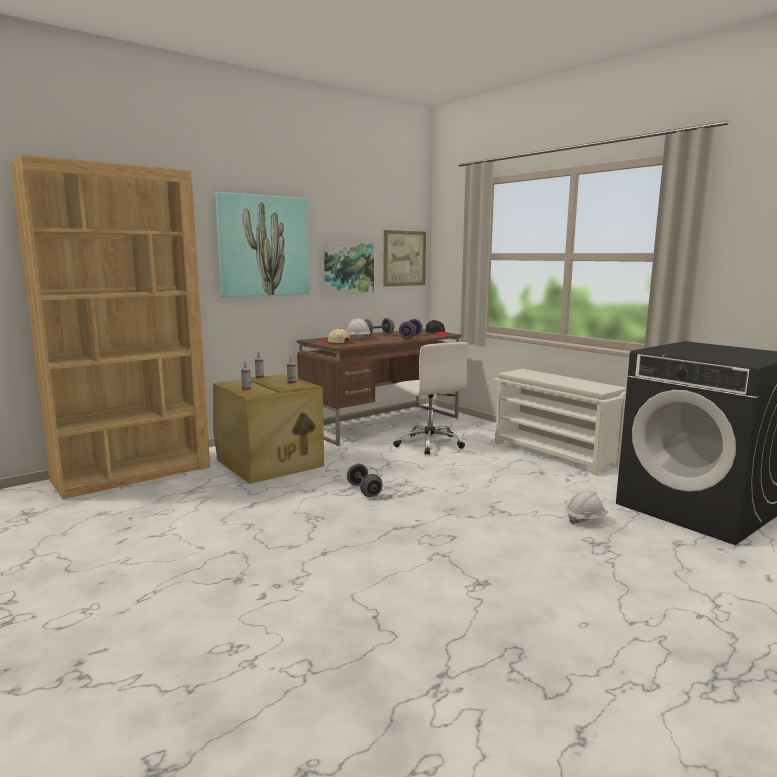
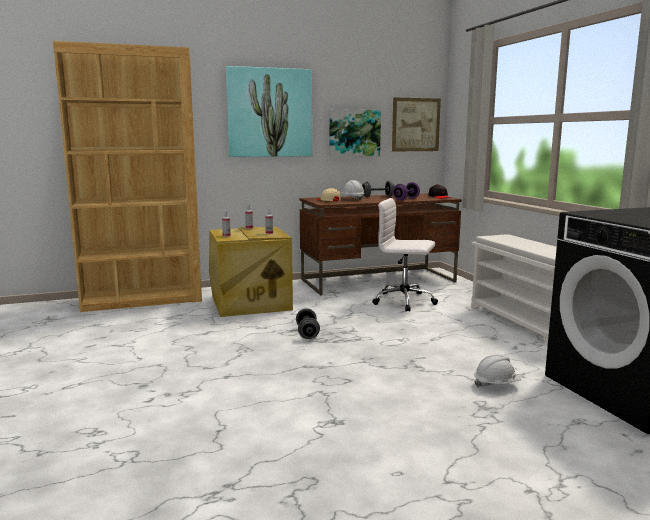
camera: 20 degrees right, 0 degrees up
(429, 443) = (405, 301): white office chair -> white office chair turned 120 degrees clockwise

